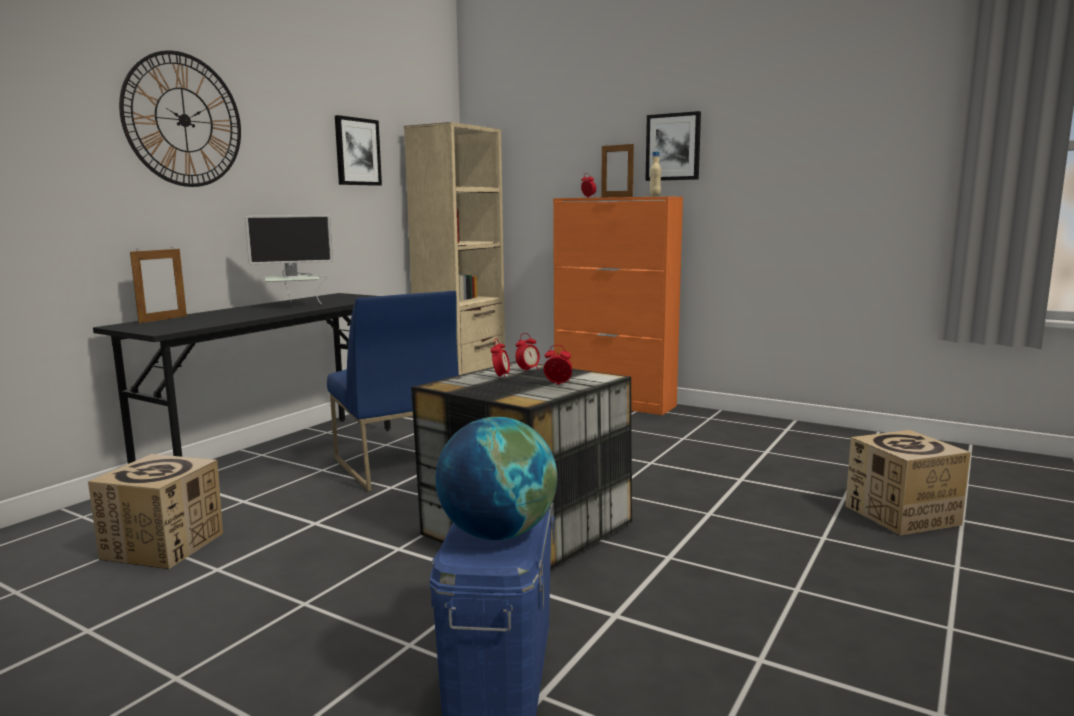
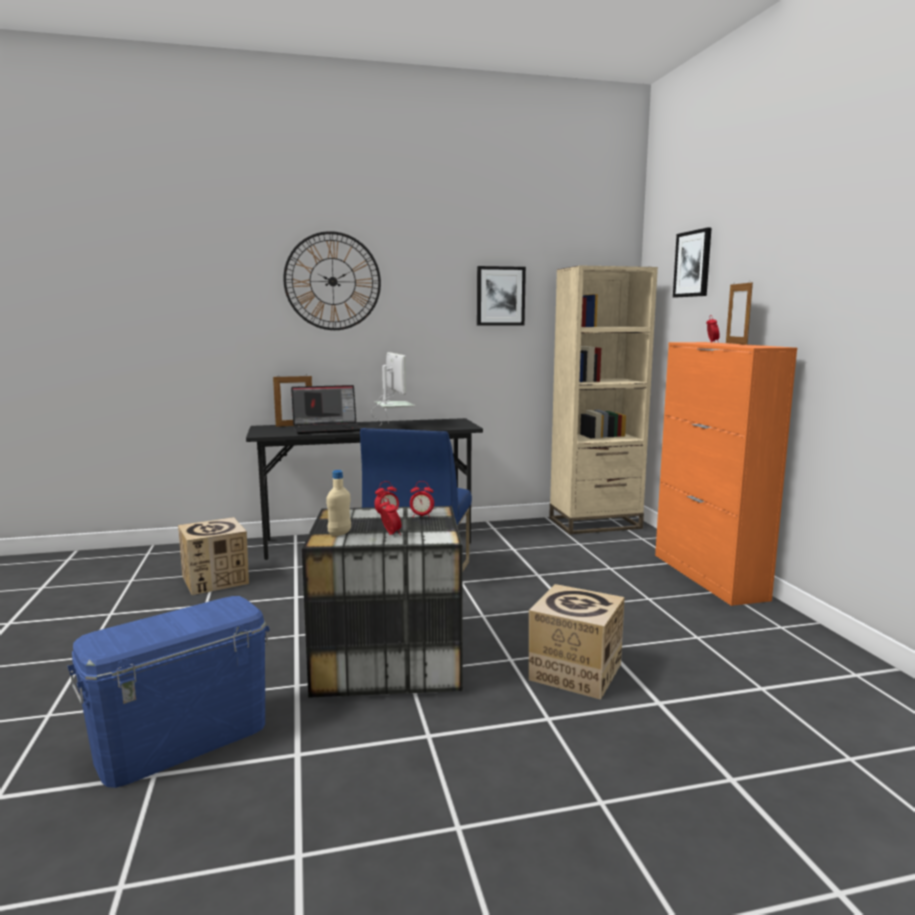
camera: 45 degrees right, 0 degrees up
(226, 316) = (327, 429): none -> laptop
(295, 306) = (393, 426): monitor -> monitor turned 135 degrees counterclockwise
(497, 533) = (142, 634): globe -> none
(655, 196) = (752, 346): beige bottle -> beige bottle (339, 533)
(673, 147) = (798, 285): picture -> picture (693, 264)
(901, 515) = (760, 837): cardboard box -> cardboard box (575, 672)

